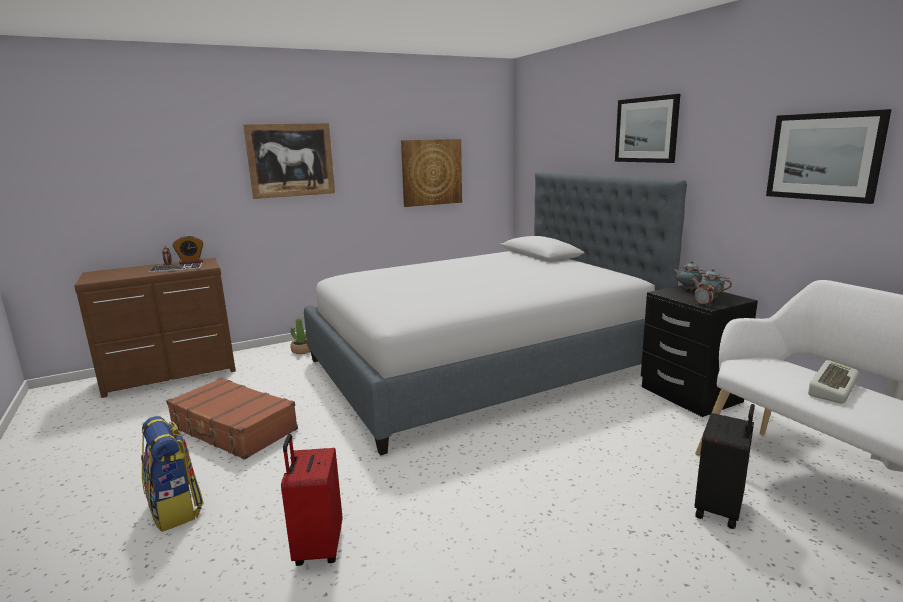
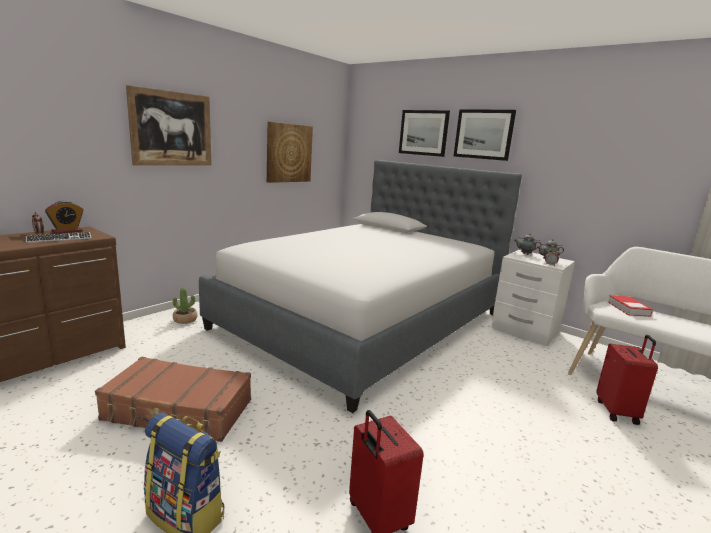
camera: 25 degrees left, 0 degrees up
(689, 395) = (524, 330): black nightstand -> white nightstand
(720, 509) = (617, 412): black suitcase -> red suitcase
(777, 369) = (628, 309): none -> book
(824, 156) = (630, 164): picture -> picture (423, 133)
(831, 386) = (669, 318): keyboard -> none

